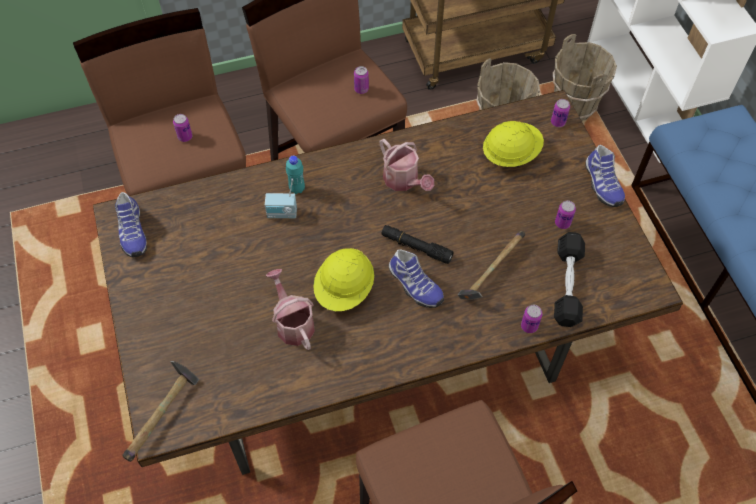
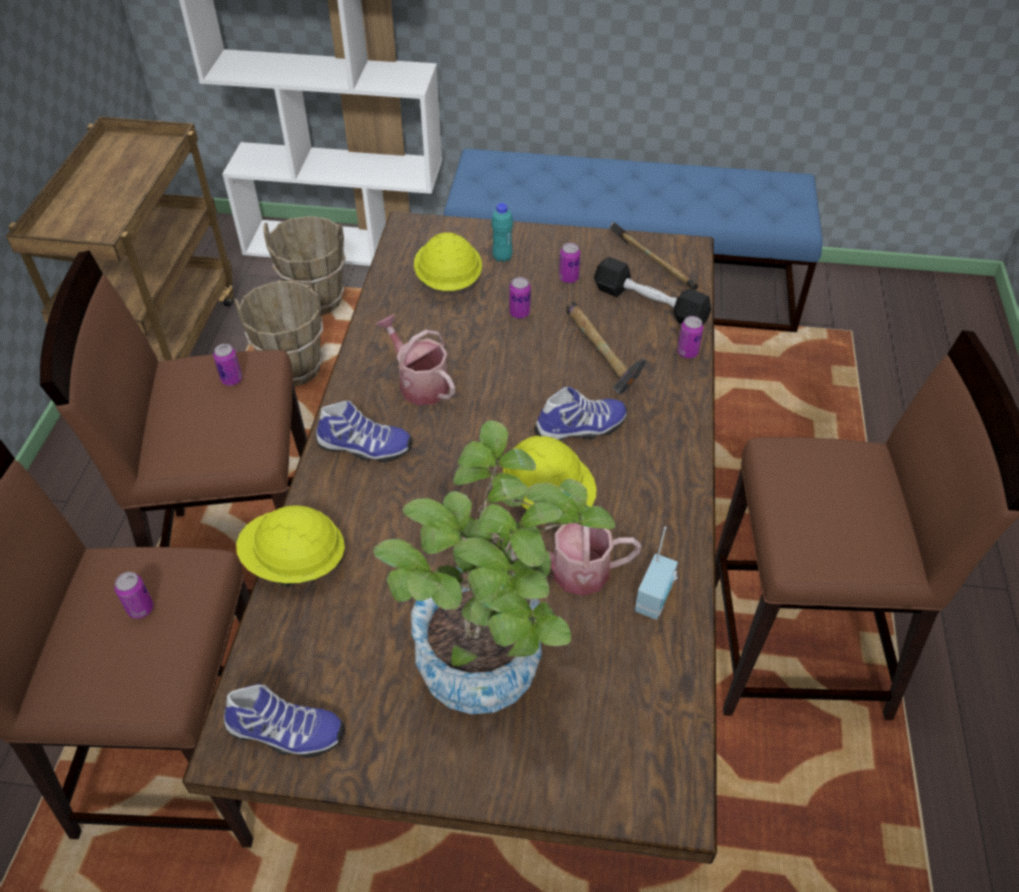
camera: 65 degrees left, 10 degrees down
(163, 415) = (649, 788): hammer -> hammer (651, 267)
(205, 310) = (493, 672): none -> potted plant
(235, 185) = (294, 562): none -> yellow hard hat
(282, 214) = (384, 524): radio -> radio (655, 599)
(297, 189) = (354, 493): turquoise bottle -> turquoise bottle (502, 258)
(404, 181) = (419, 383): watering can -> watering can turned 120 degrees counterclockwise
(416, 247) = (526, 407): black flashlight -> none
(558, 122) = (432, 231): can -> can (519, 313)
(601, 184) = (537, 233): shoe -> shoe (364, 448)

